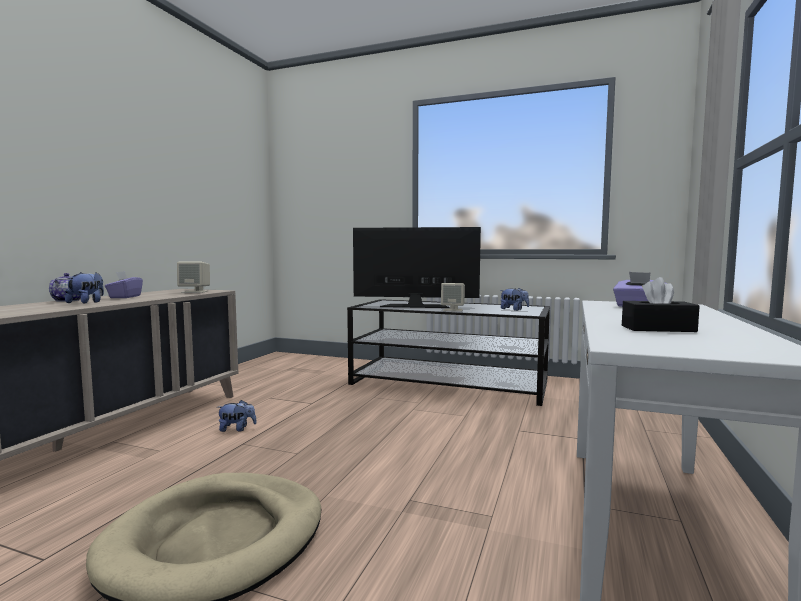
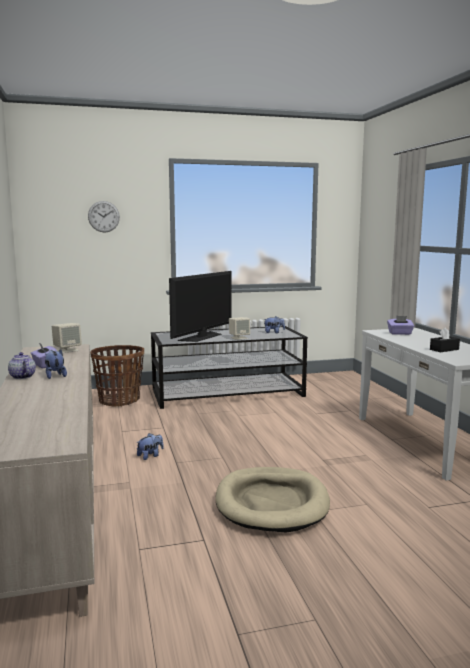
camera: 35 degrees left, 5 degrees up
(329, 370) = (119, 400): none -> basket
(346, 173) = (103, 216): none -> wall clock
(415, 306) = (202, 337): television -> television turned 150 degrees clockwise

